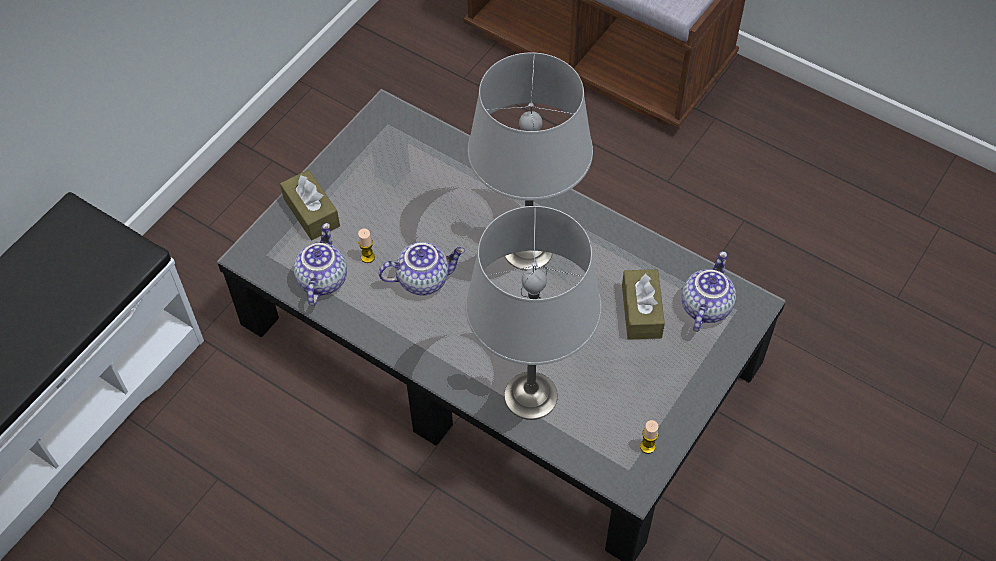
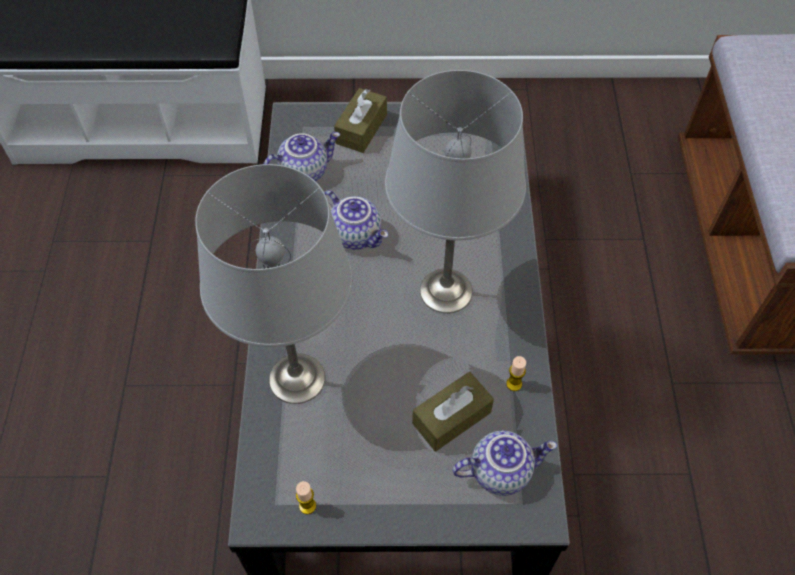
camera: 55 degrees right, 0 degrees up
(368, 257) = (348, 187): candle -> candle (514, 384)

